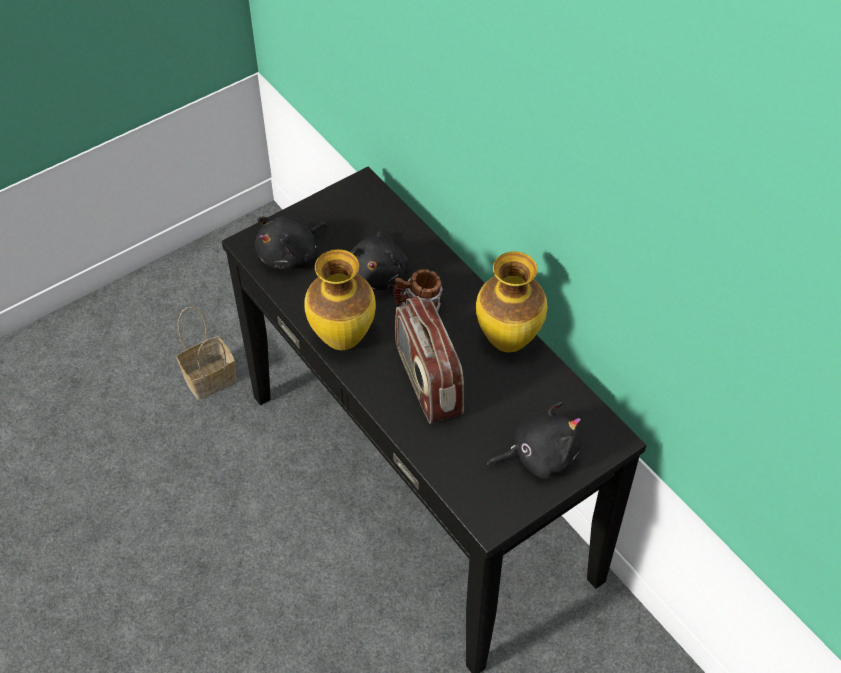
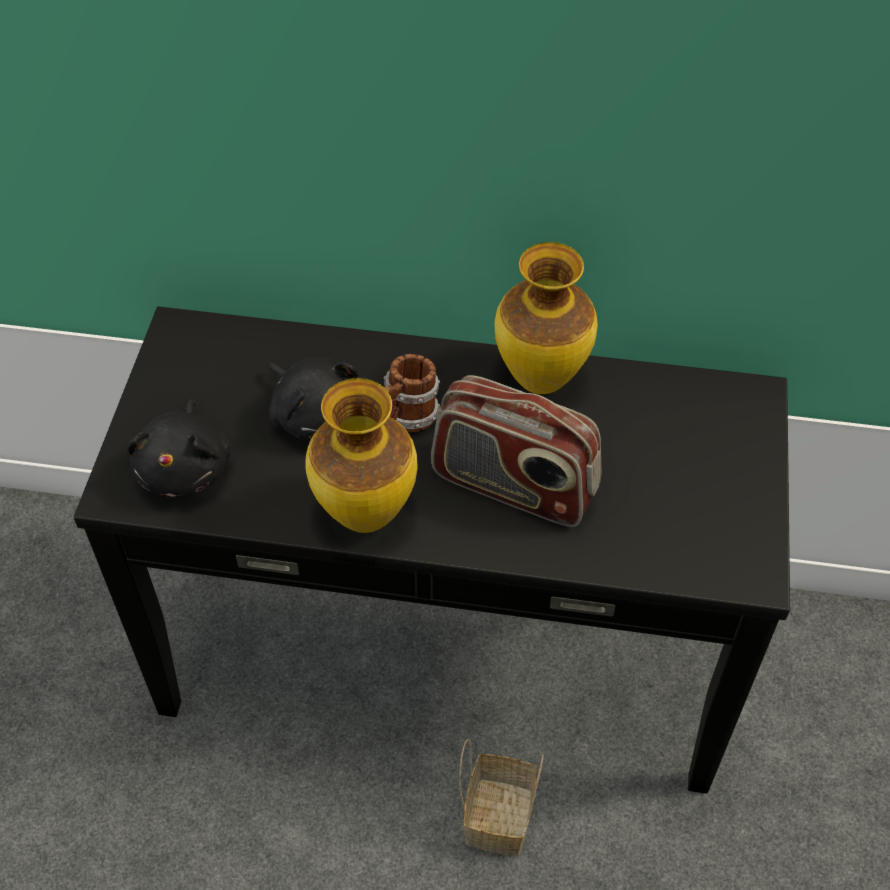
camera: 45 degrees left, 0 degrees up
(211, 377) = (79, 735): basket -> basket (497, 814)
(539, 455) = (713, 468): black plush toy -> none

